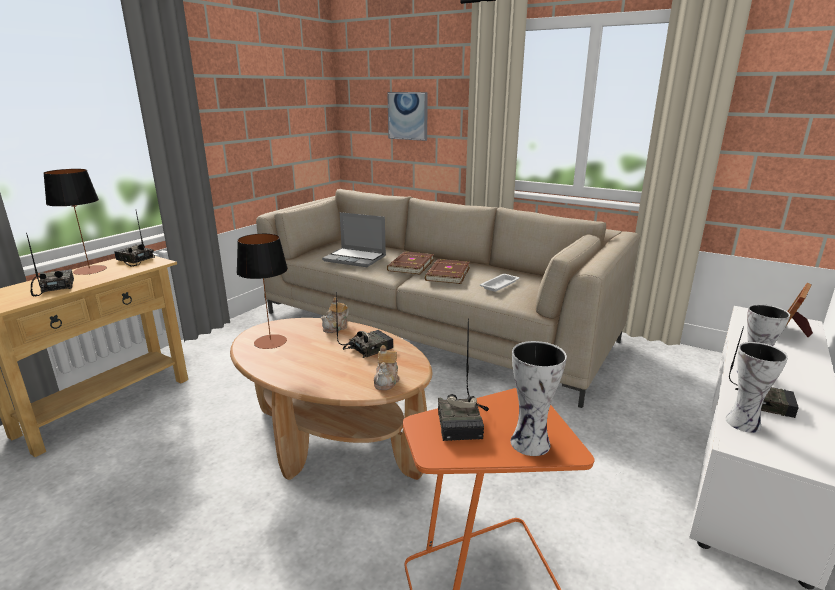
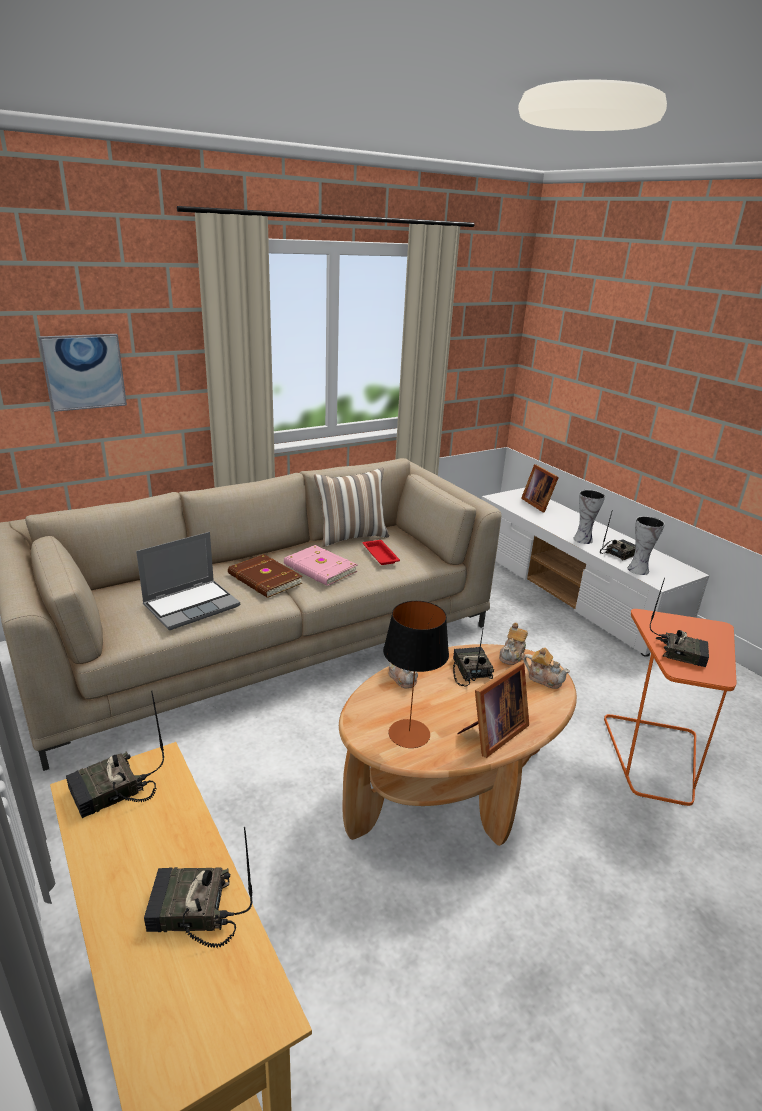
camera: 65 degrees left, 5 degrees up
(90, 270) = (116, 860): table lamp -> none
(288, 370) = (491, 734): none -> picture frame
(410, 361) = (512, 656): none -> teapot
(447, 274) = (319, 569): brown book -> pink book
(500, 285) = (380, 555): white tray -> red tray
(515, 272) = (351, 536): none -> pillow
(531, 444) = (710, 636): vase -> none

